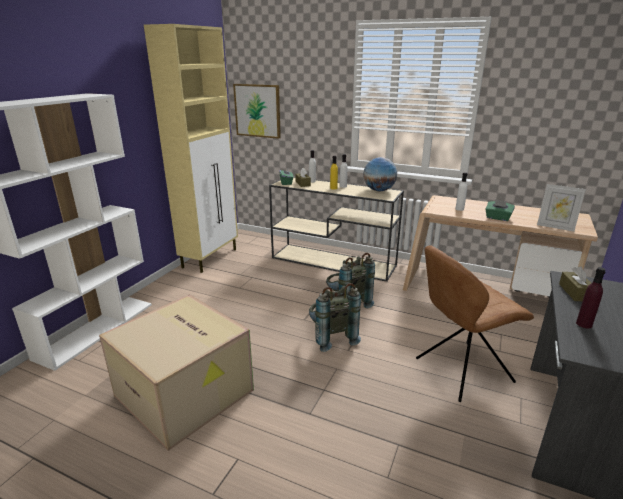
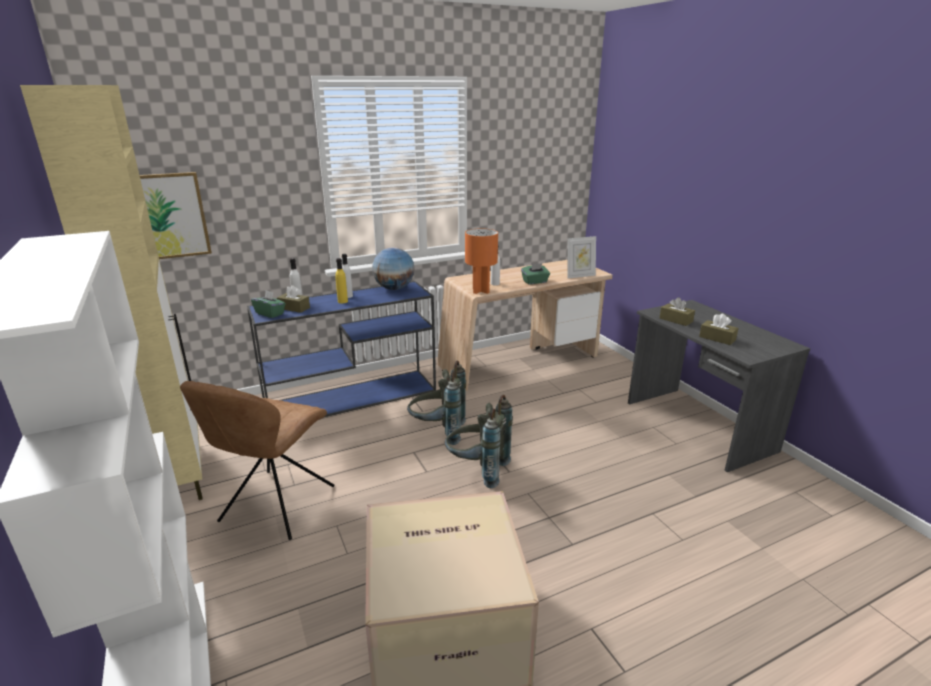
camera: 50 degrees left, 0 degrees up
(334, 261) = (353, 397): beige console table -> blue console table
(436, 210) = (481, 291): none -> orange table lamp
(460, 371) = (600, 432): brown chair -> brown chair (275, 506)
(584, 324) = (717, 338): purple bottle -> brown tissue box

